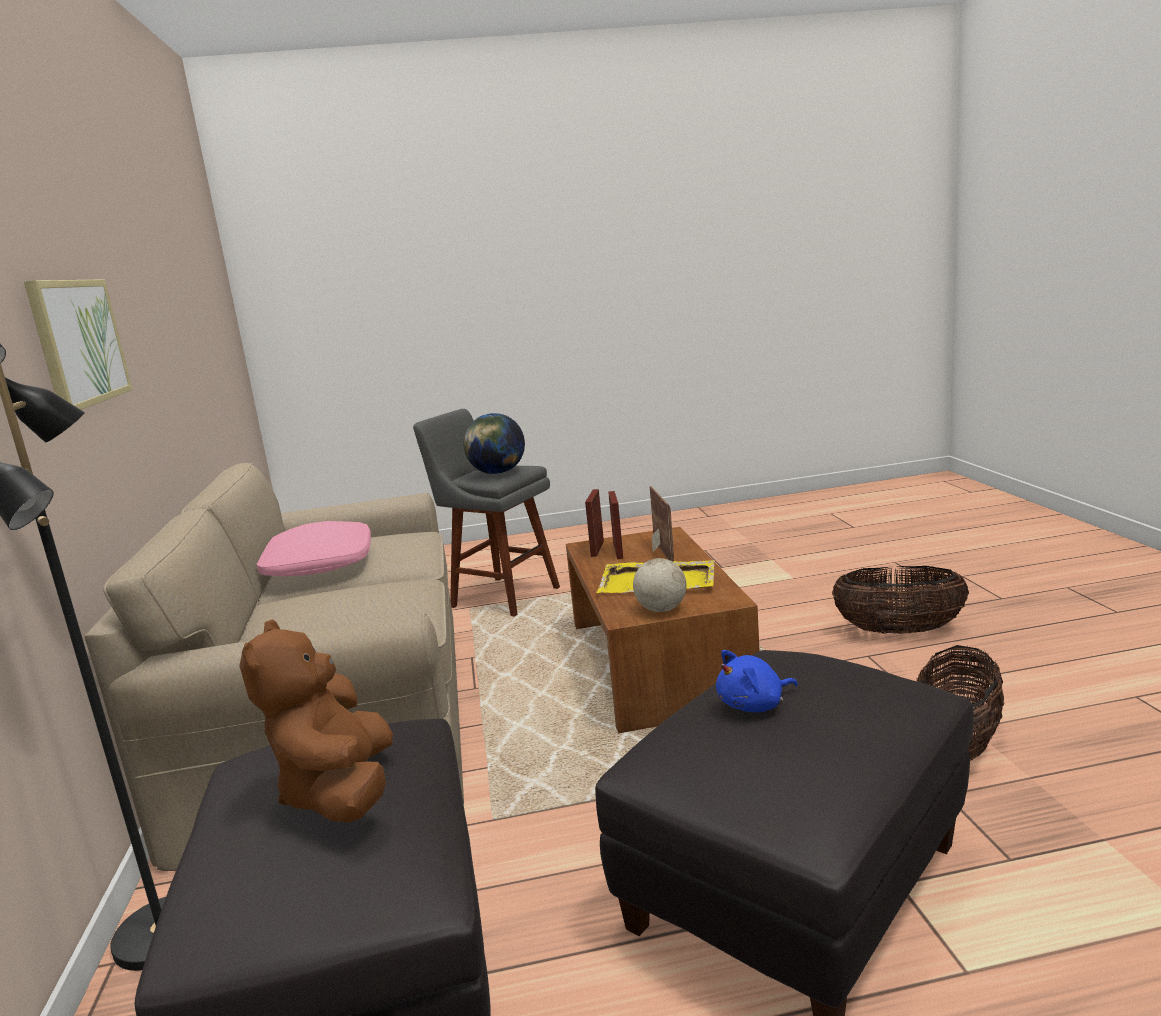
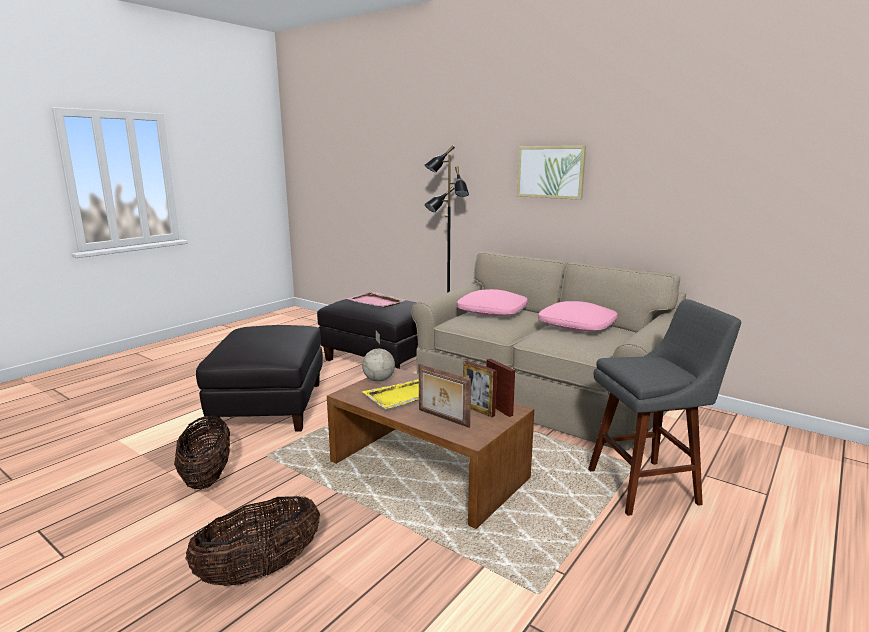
camera: 135 degrees right, 0 degrees up
(311, 622) = (492, 311): none -> pink pillow
(340, 792) = (376, 302): brown plush toy -> pink tray
(497, 473) = (637, 364): globe -> none
(754, 705) = (278, 335): blue plush toy -> none

